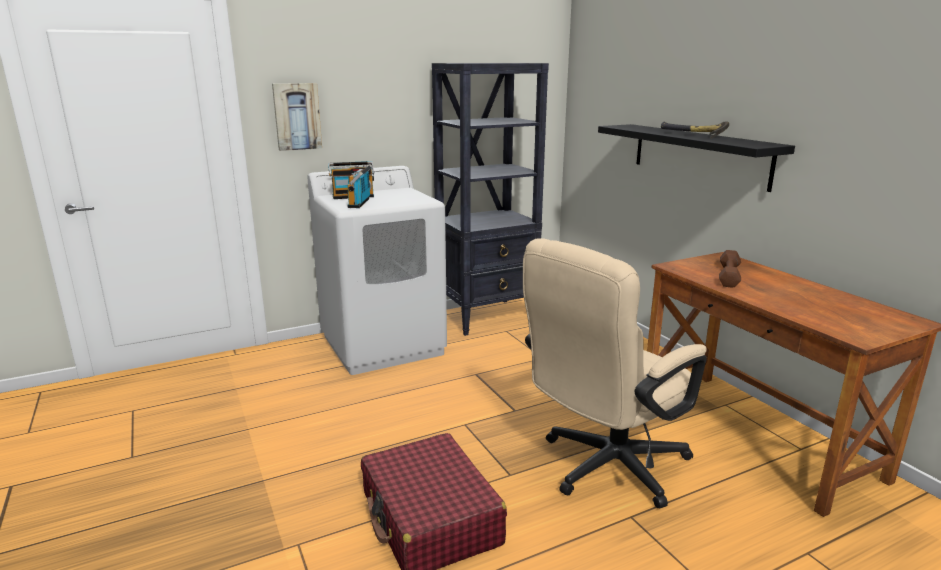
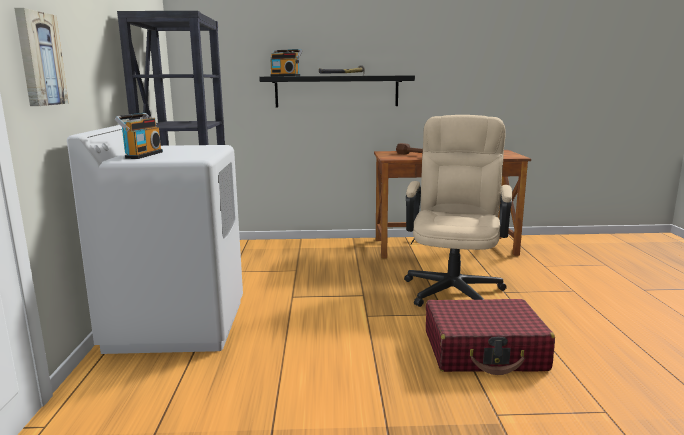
camera: 65 degrees left, 5 degrees down
(361, 203) = (183, 155): radio -> radio (286, 76)
(604, 468) = (454, 286): beige office chair -> beige office chair turned 150 degrees counterclockwise

